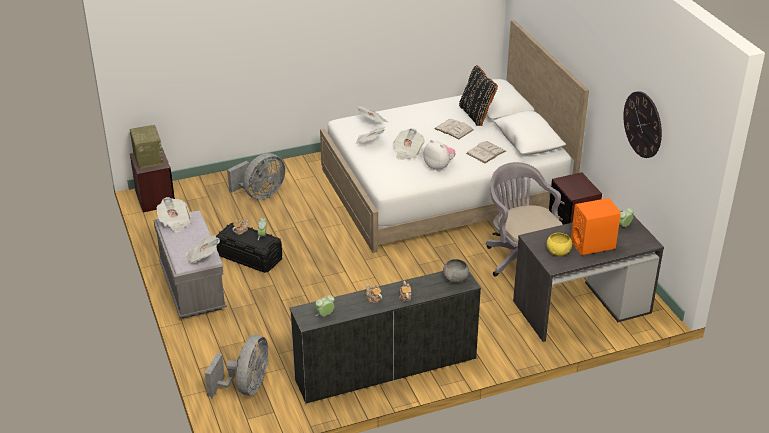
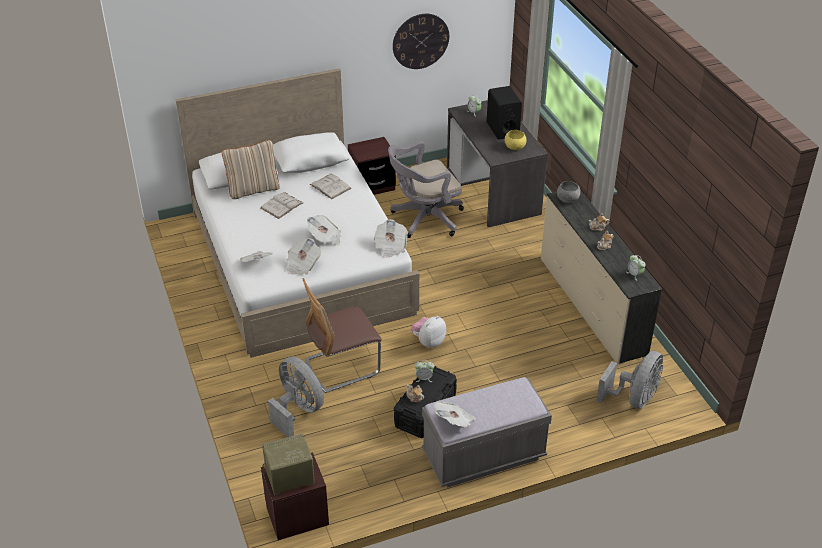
camera: 90 degrees left, 5 degrees up
(202, 257) = (519, 391): newspaper -> newspaper (390, 246)
(246, 387) = (634, 398): grey fan -> grey fan turned 105 degrees clockwise
(307, 214) = (342, 367): none -> chair
(439, 166) = (355, 217): plush toy -> plush toy (428, 342)
(476, 114) = (253, 189): black pillow -> beige pillow
(593, 245) = (502, 129): orange speaker -> black speaker

